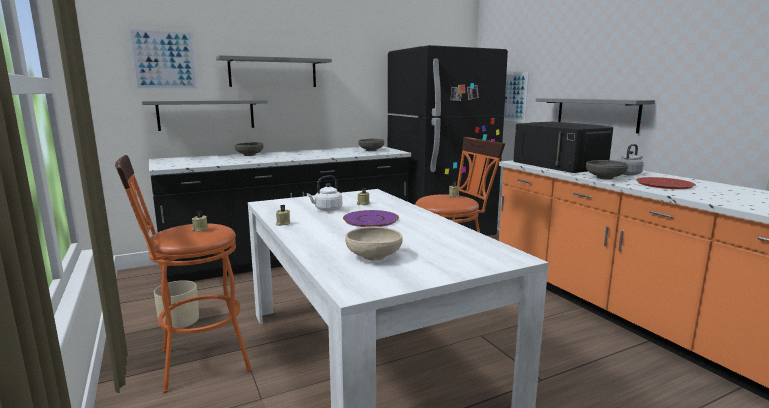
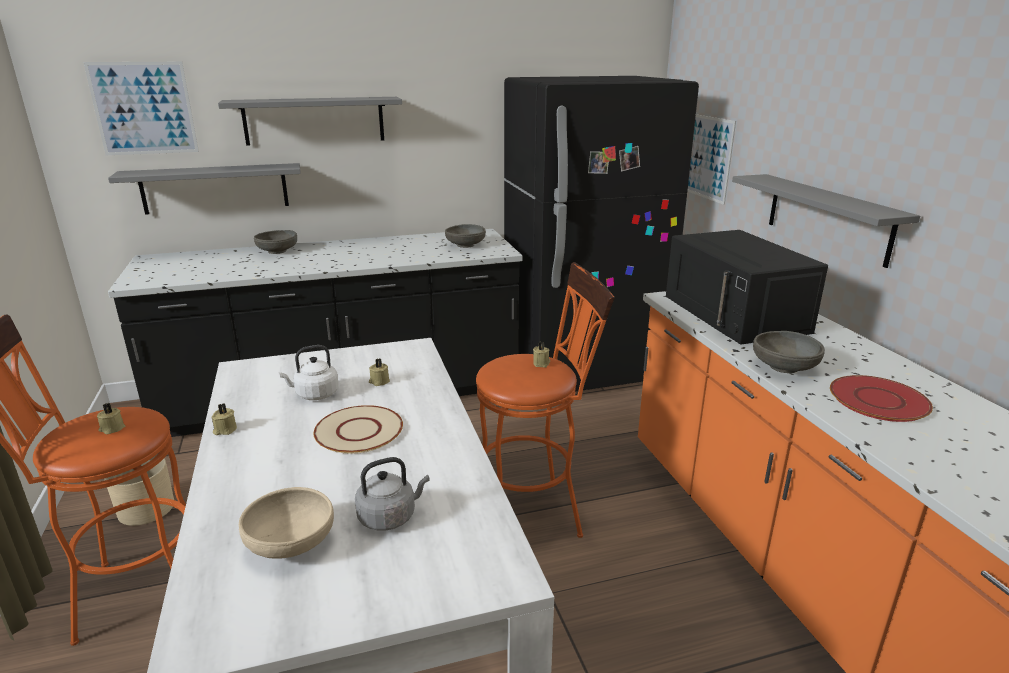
camera: 10 degrees right, 10 degrees up
(370, 220) = (358, 431): purple plate -> beige plate
(628, 174) = (838, 356): grey kettle -> grey kettle (390, 517)

